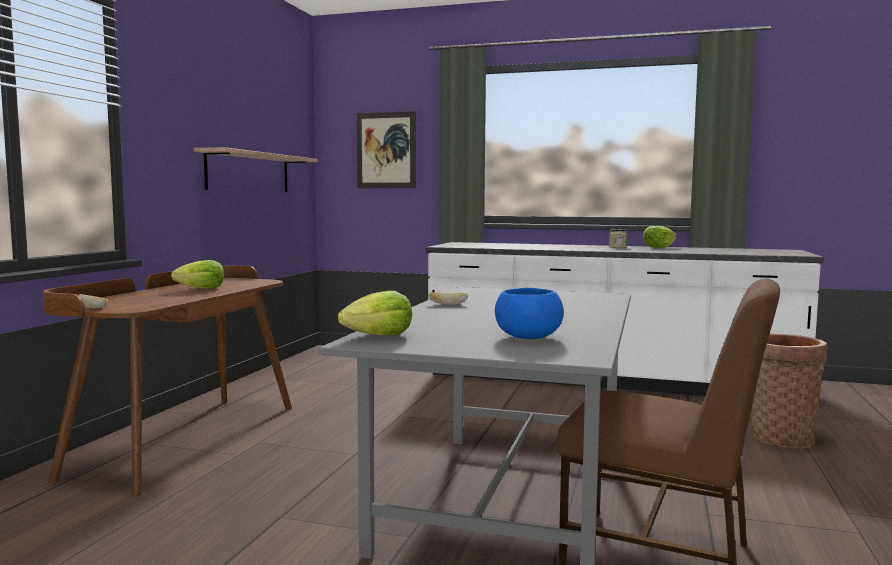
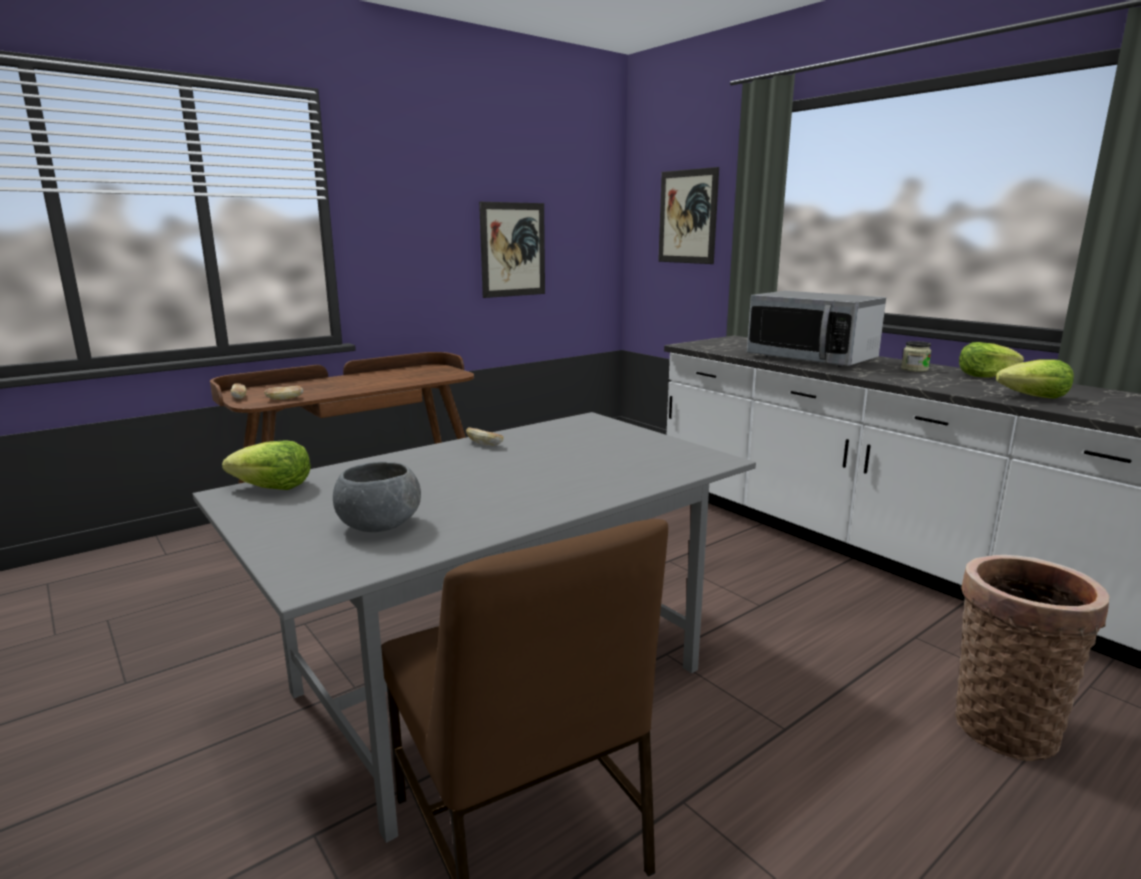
camera: 35 degrees right, 10 degrees up
(153, 304) = (285, 399): none -> bread
(201, 289) = (376, 381): lettuce -> lettuce (1034, 397)
(249, 172) = (513, 250): shelf -> picture
(528, 337) = (379, 525): blue bowl -> grey bowl
(547, 247) = (811, 358): none -> microwave

